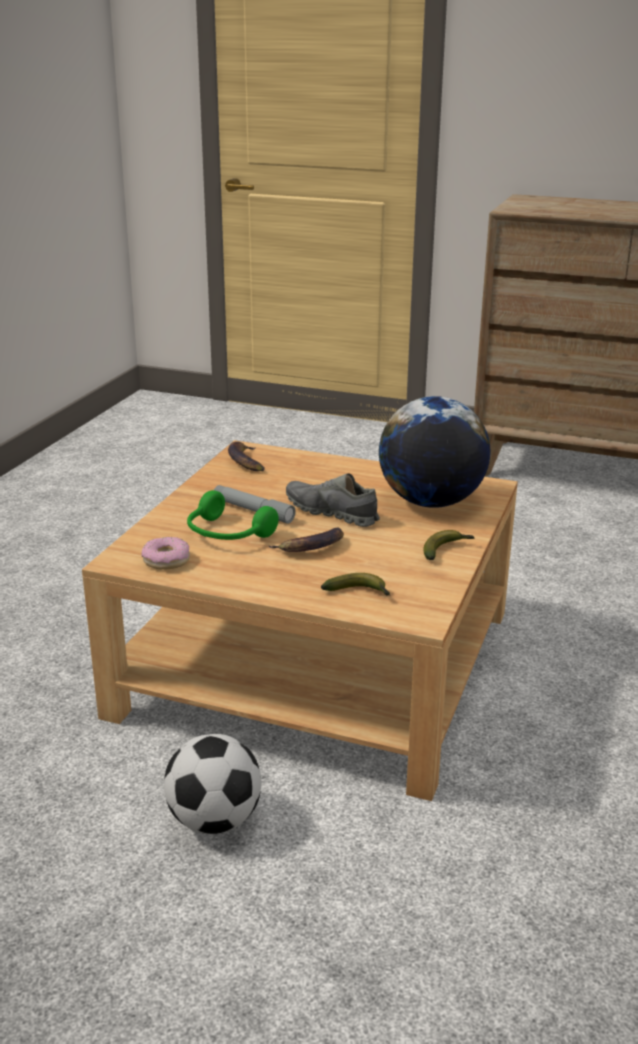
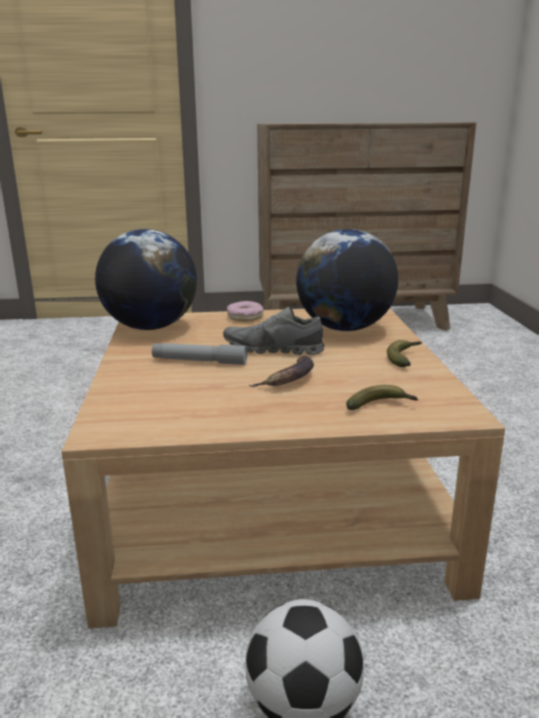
camera: 25 degrees left, 5 degrees down
(166, 560) = (156, 420): donut -> donut (245, 317)
(226, 534) = (195, 384): green headphones -> none
(245, 461) = (150, 327): banana -> globe

